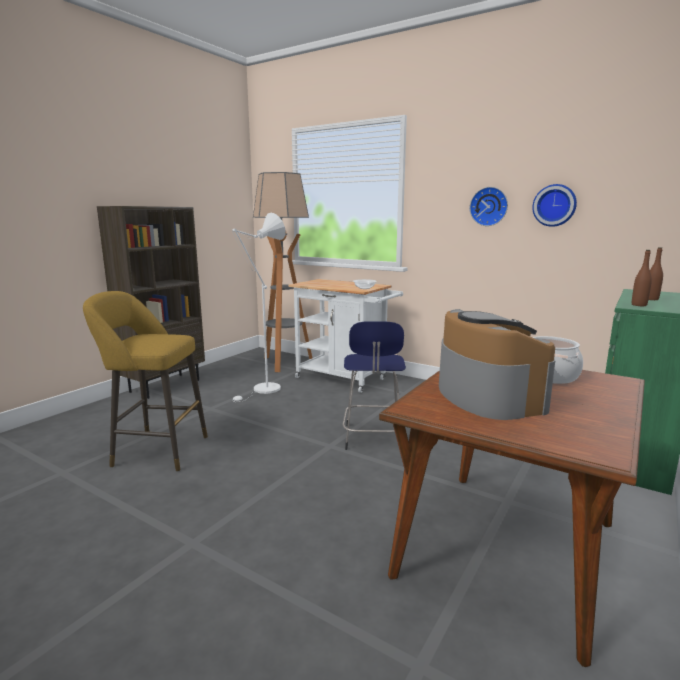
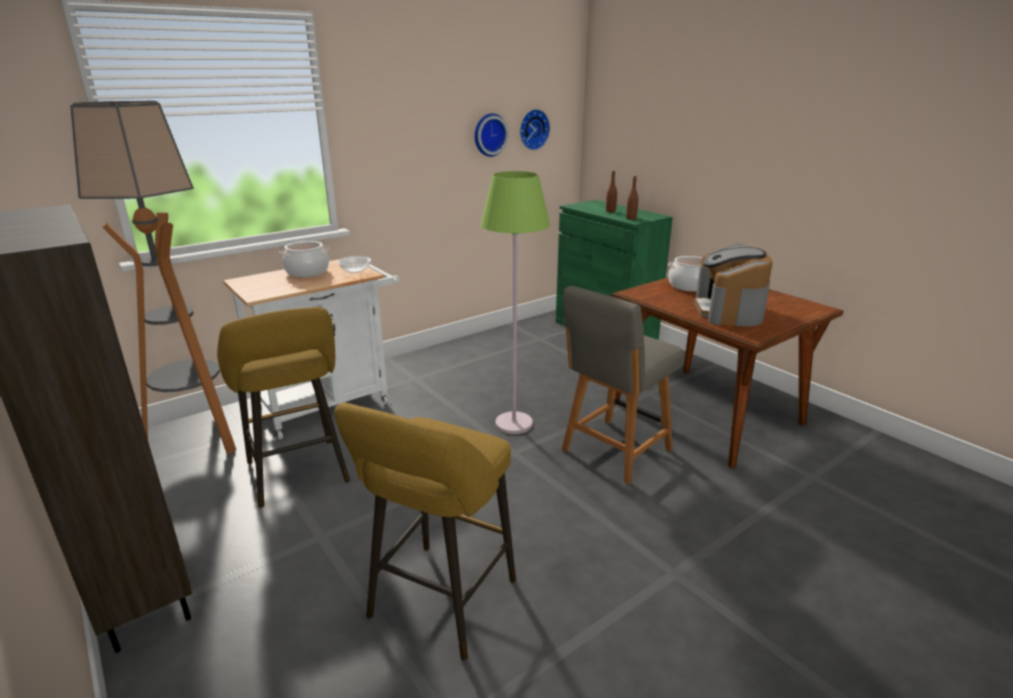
camera: 70 degrees left, 10 degrees up
(263, 390) = (299, 475): white floor lamp -> yellow stool
(349, 284) = (307, 272): none -> cooking pot
(365, 491) = (614, 451): none -> grey chair
(372, 438) = (514, 424): blue stool -> green floor lamp
(486, 396) = (728, 310): coffee machine -> coffee machine turned 90 degrees counterclockwise
(489, 206) = (432, 139): wall clock -> wall clock (532, 129)

